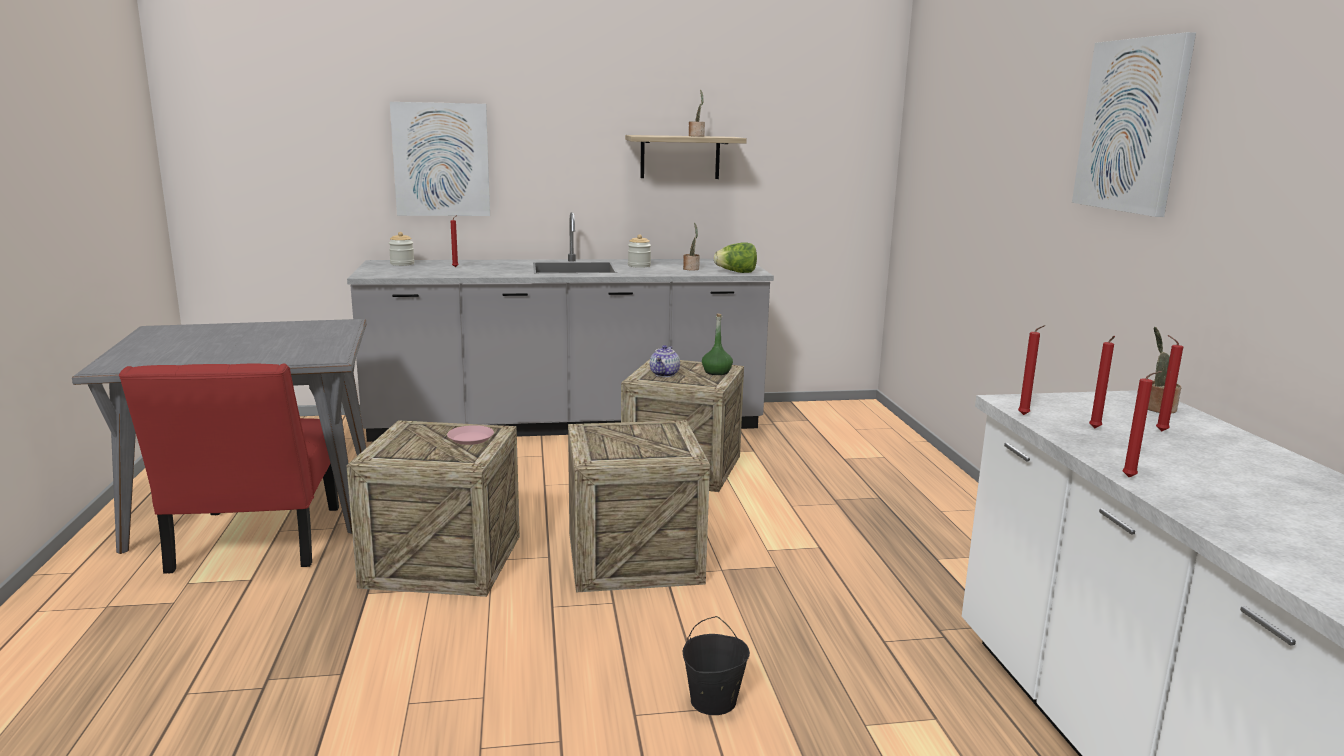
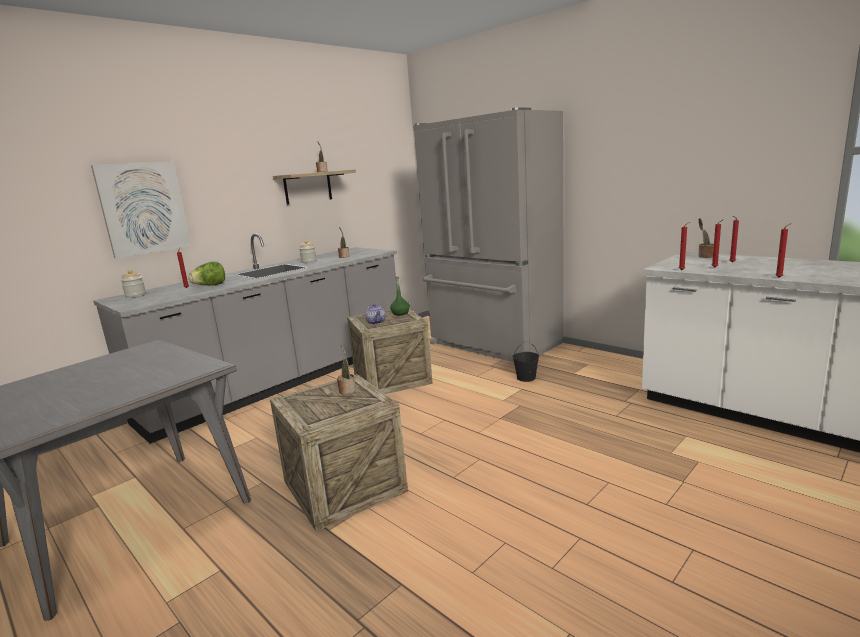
camera: 35 degrees left, 0 degrees up
(254, 544) = (177, 547): red chair -> none
(471, 439) = (347, 390): pink plate -> potted plant
(633, 557) = (449, 432): crate -> none
(713, 701) = (605, 478): black bucket -> black bucket (526, 378)
(736, 272) = (374, 253): lettuce -> lettuce (210, 286)
(892, 473) = (493, 345): none -> grey fridge
(1132, 126) = (615, 132): picture -> none

